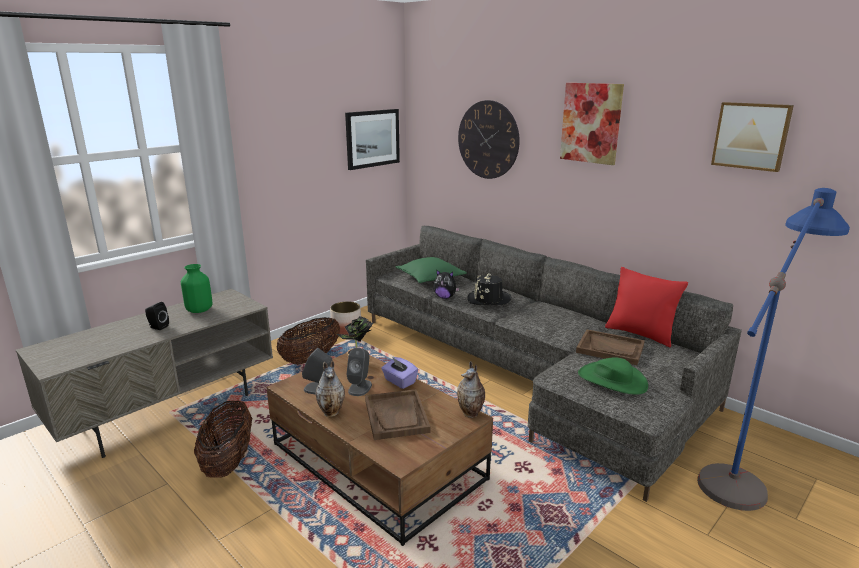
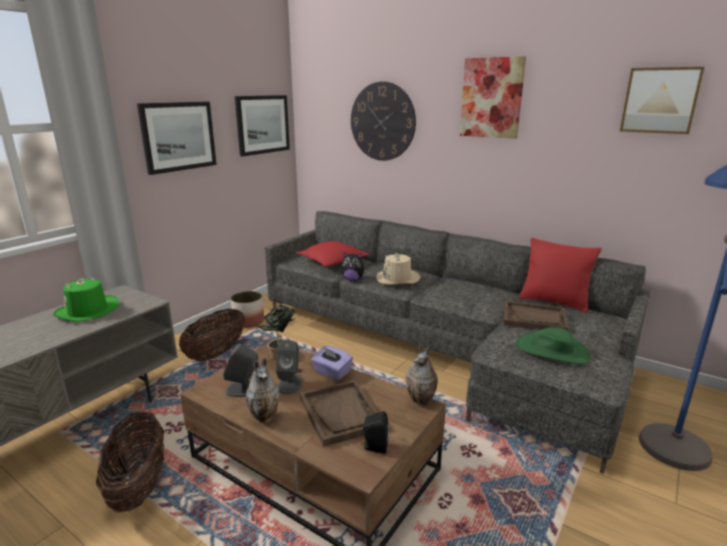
camera: 10 degrees left, 0 degrees up
(157, 327) = (37, 334): black speaker -> black speaker (374, 447)
(199, 310) = (88, 311): green vase -> green hat
(289, 153) = (178, 136): none -> picture
(430, 277) = (332, 261): green pillow -> red pillow
(488, 299) = (398, 278): black hat -> beige hat

